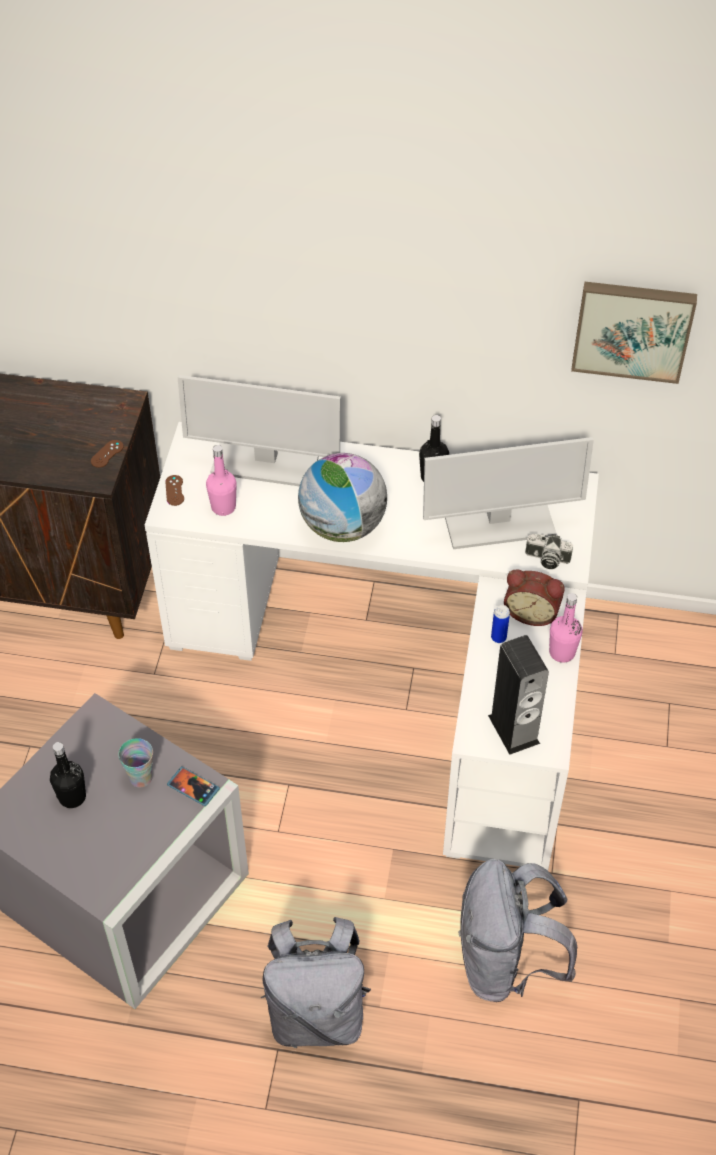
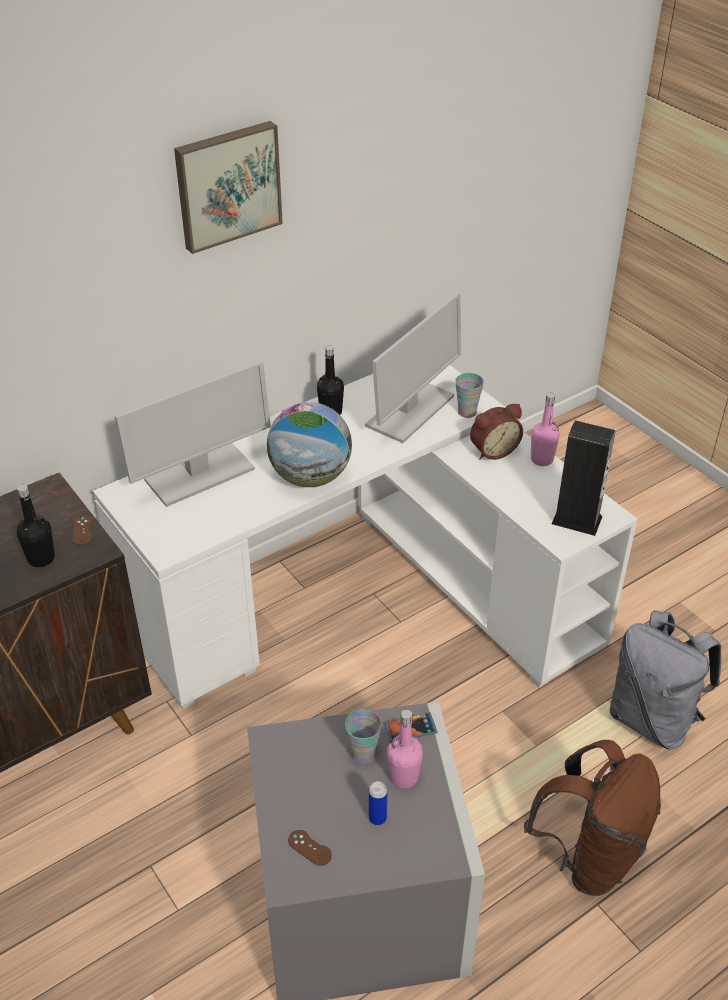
camera: 45 degrees left, 10 degrees down
(72, 797) = (329, 811): black bottle -> black bottle (41, 558)
(174, 490) = (152, 534): brown game controller -> brown game controller (309, 848)
(223, 507) = (206, 520): pink bottle -> pink bottle (403, 777)
(316, 1012) = (589, 855): grey backpack -> brown backpack
(498, 637) = (494, 477): can -> can (377, 818)
(546, 559) = (467, 412): camera -> cup
(632, 329) = (436, 197): picture -> picture (227, 185)

